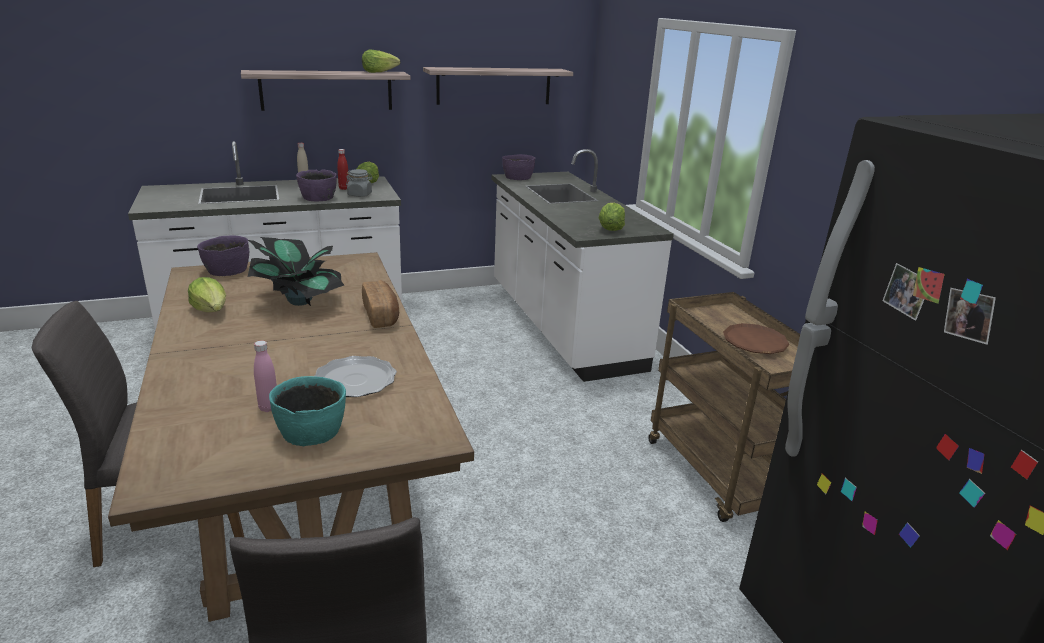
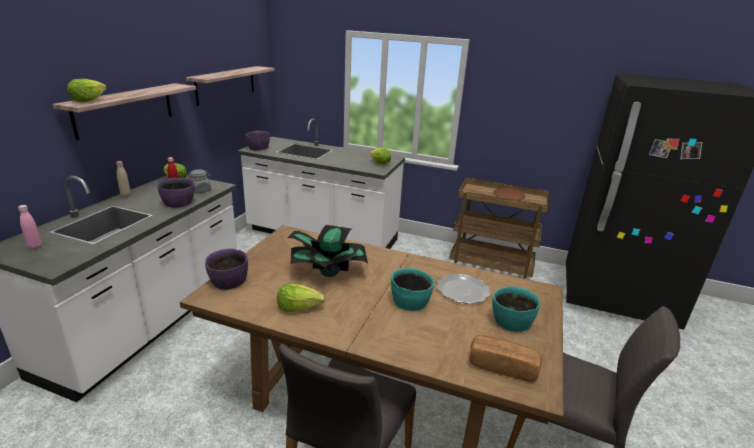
camera: 50 degrees left, 0 degrees up
(269, 408) = (473, 327): pink bottle -> pink bottle (35, 247)
(288, 357) = (410, 301): none -> turquoise bowl
(379, 72) = (166, 86): lettuce -> lettuce (88, 100)
(381, 315) = (385, 256): bread -> bread (502, 366)

